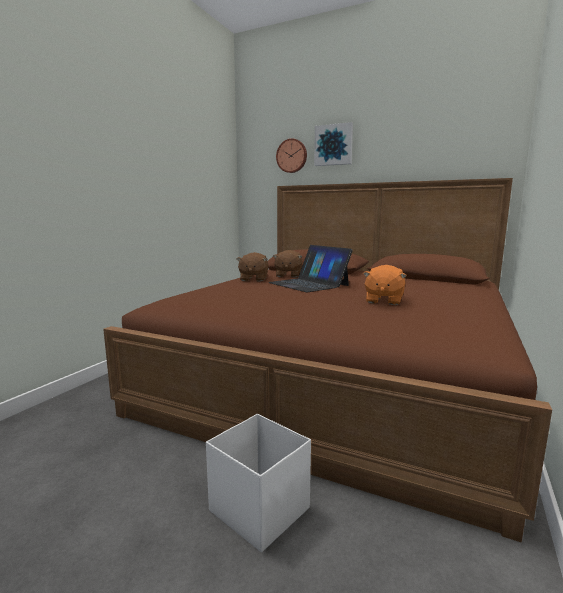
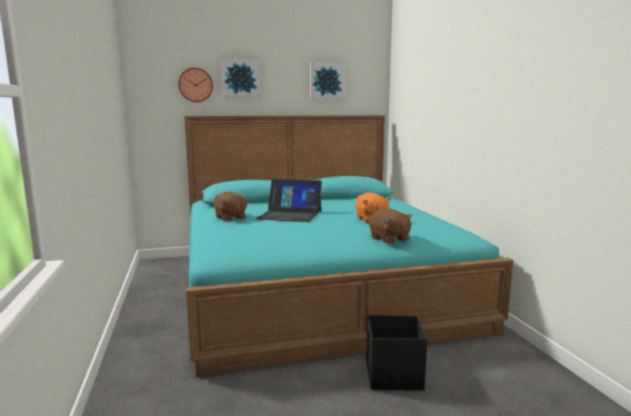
camera: 40 degrees left, 0 degrees up
(259, 509) = (392, 375): white storage box -> black storage box
(288, 275) = (249, 209): brown plush toy -> brown plush toy (389, 239)
(340, 374) = (316, 287): brown bed -> turquoise bed
(432, 139) = (326, 81): none -> picture

